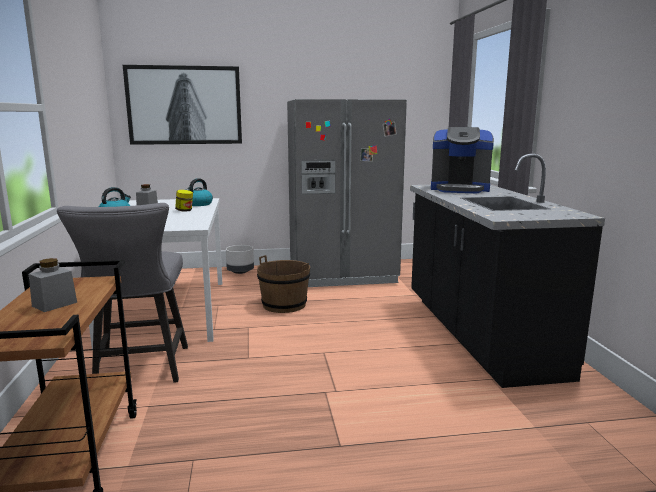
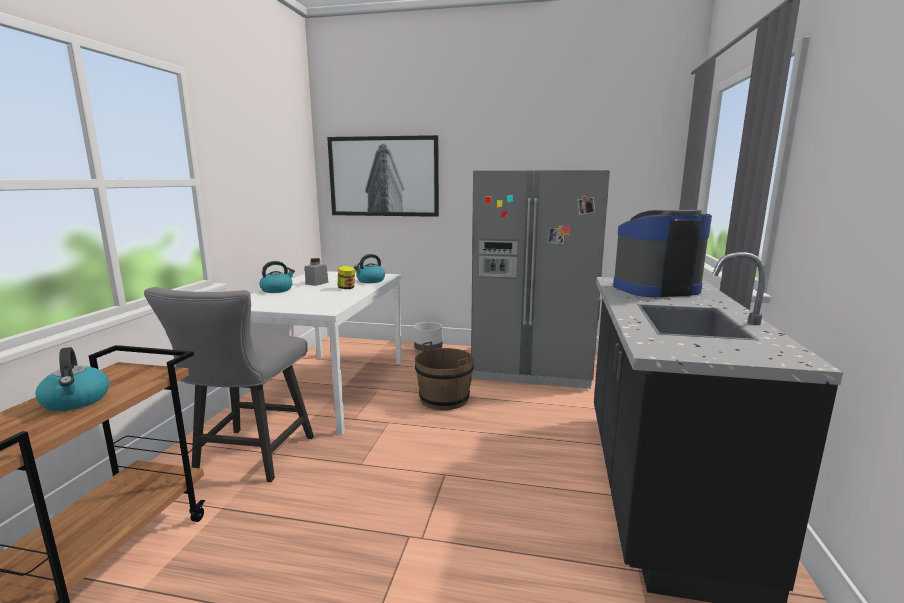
camera: 20 degrees right, 0 degrees up
(54, 304) = (76, 401): grey jar -> kettle
(459, 189) = (654, 289): coffee machine -> coffee machine turned 135 degrees clockwise

